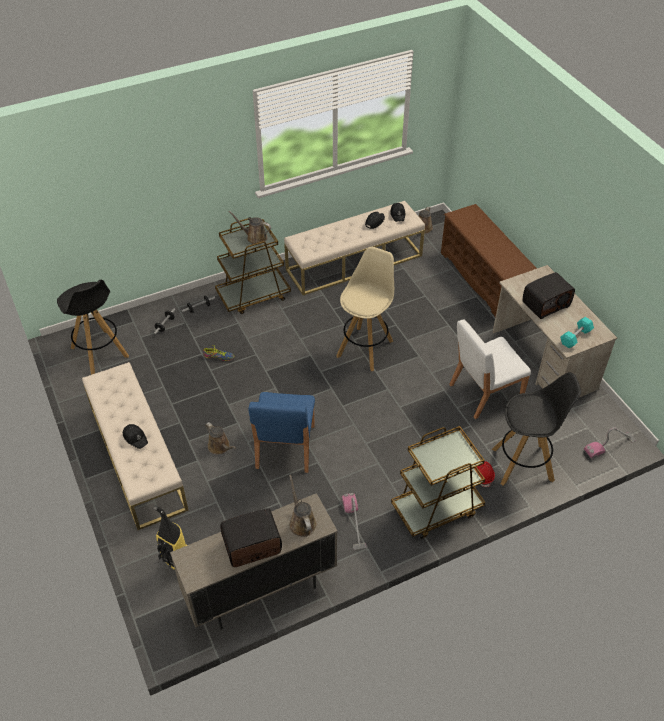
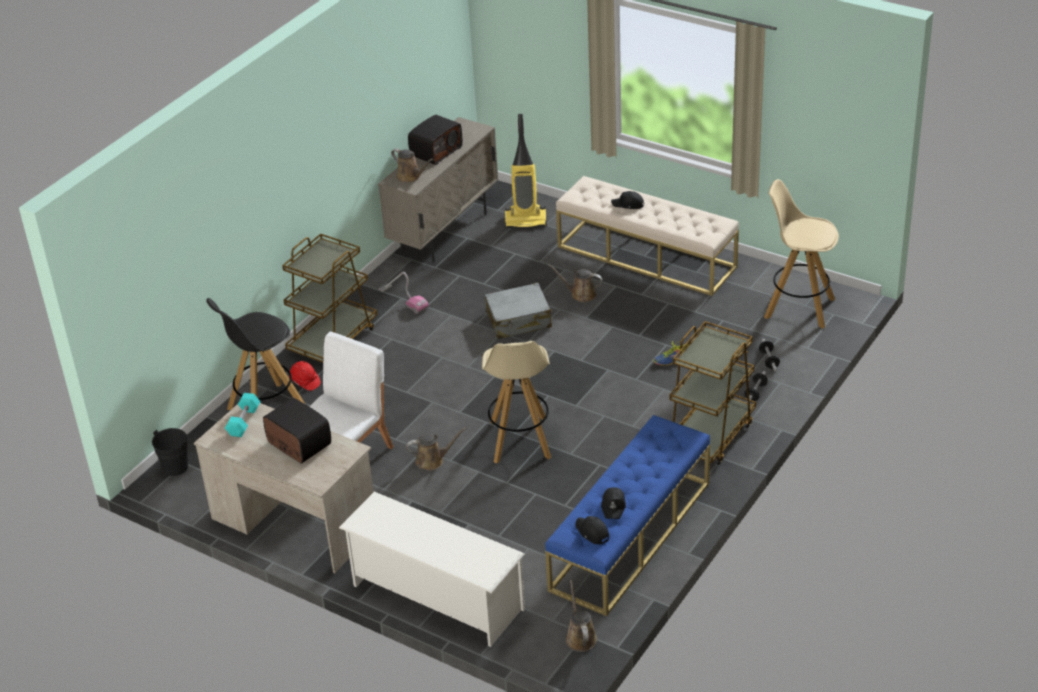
camera: 150 degrees right, 10 degrees down
(100, 352) = (798, 308): black stool -> beige stool
(254, 237) = (708, 357): brown watering can -> brown watering can (432, 460)
(284, 447) = (519, 320): blue chair -> grey suitcase
(354, 262) = (630, 536): beige bench -> blue bench
(483, 279) = (436, 597): brown shoe rack -> white shoe rack
(545, 304) = (298, 444): radio -> radio turned 105 degrees clockwise
(609, 446) = (177, 465): vacuum cleaner -> black bucket

